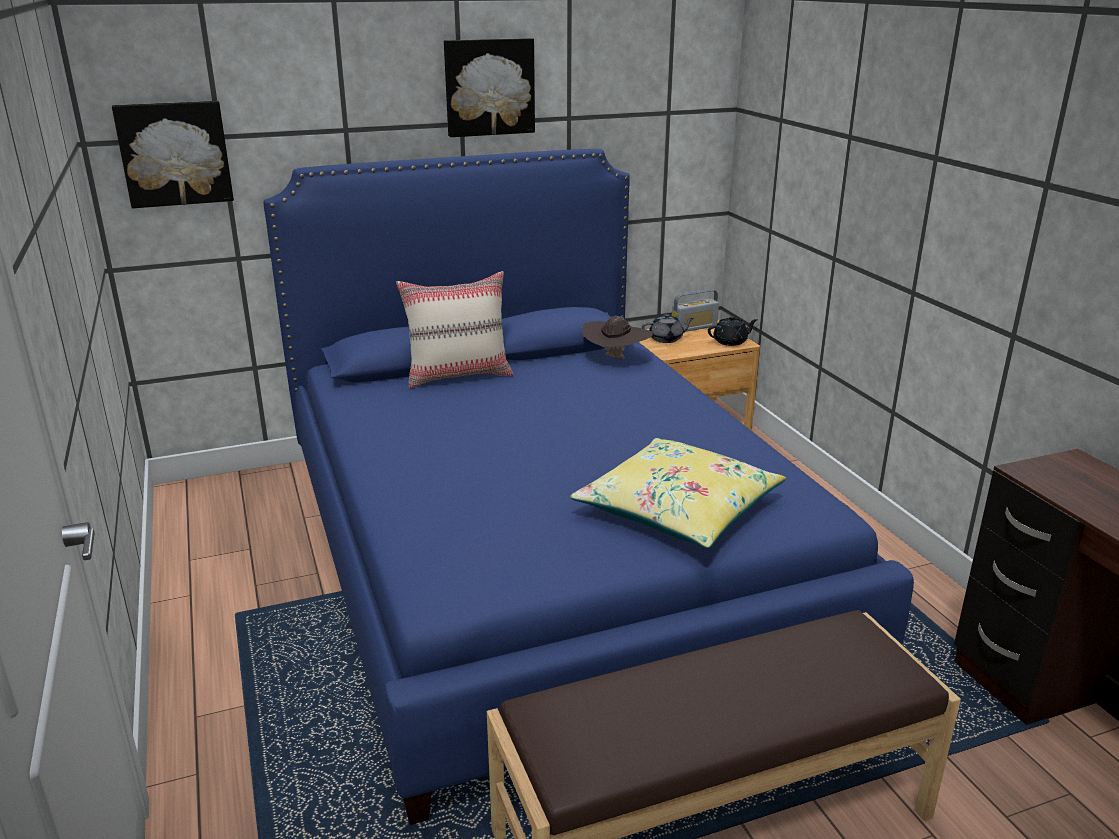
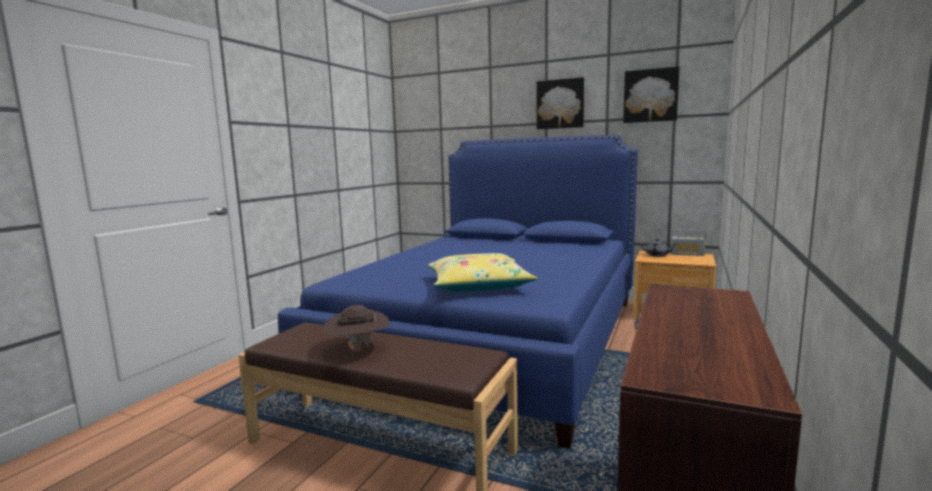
camera: 45 degrees right, 15 degrees down
(175, 153) = (423, 135): picture -> picture (650, 95)
(459, 375) = (499, 241): beige pillow -> none
(616, 359) = (585, 247): brown hat -> brown hat (358, 350)
(731, 342) = (698, 261): black teapot -> none

